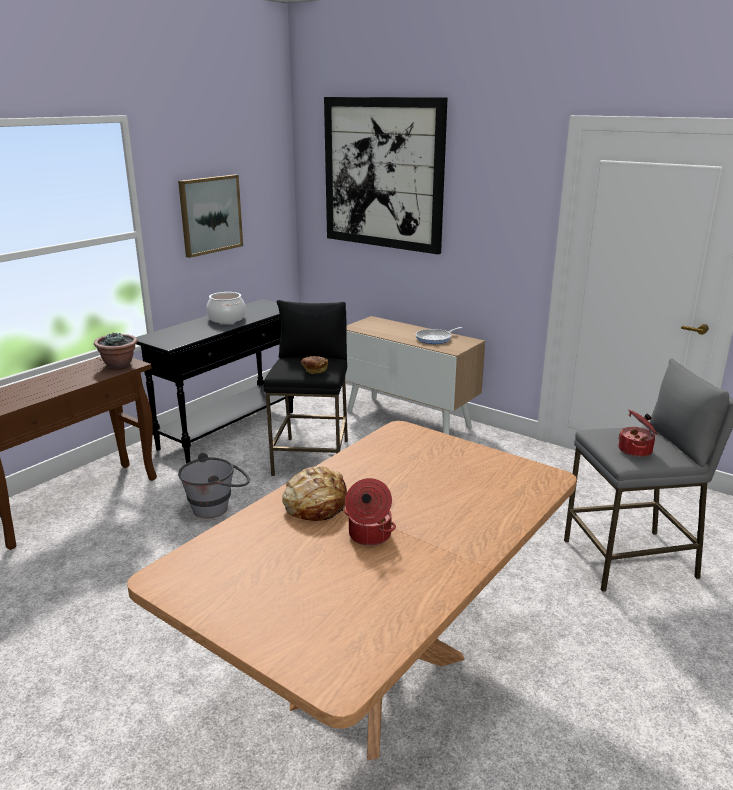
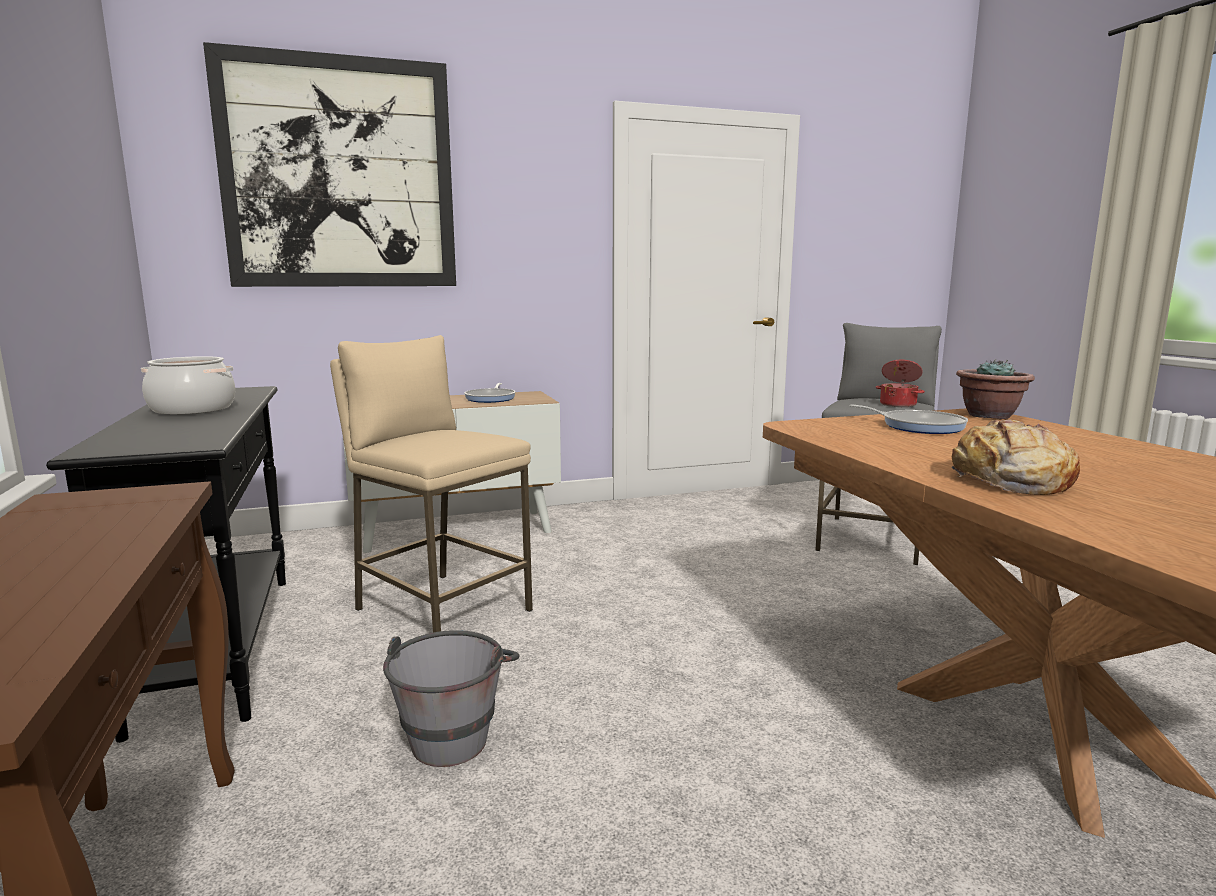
camera: 55 degrees left, 10 degrees down
(119, 364) = (131, 500): potted plant -> potted plant (989, 416)
(210, 215) = (58, 211): picture -> none
(312, 457) = (441, 610): black stool -> beige stool
(314, 370) = (473, 438): bread -> none
(369, 535) = (1119, 476): cooking pot -> none
(453, 463) = (918, 426): none -> frying pan

